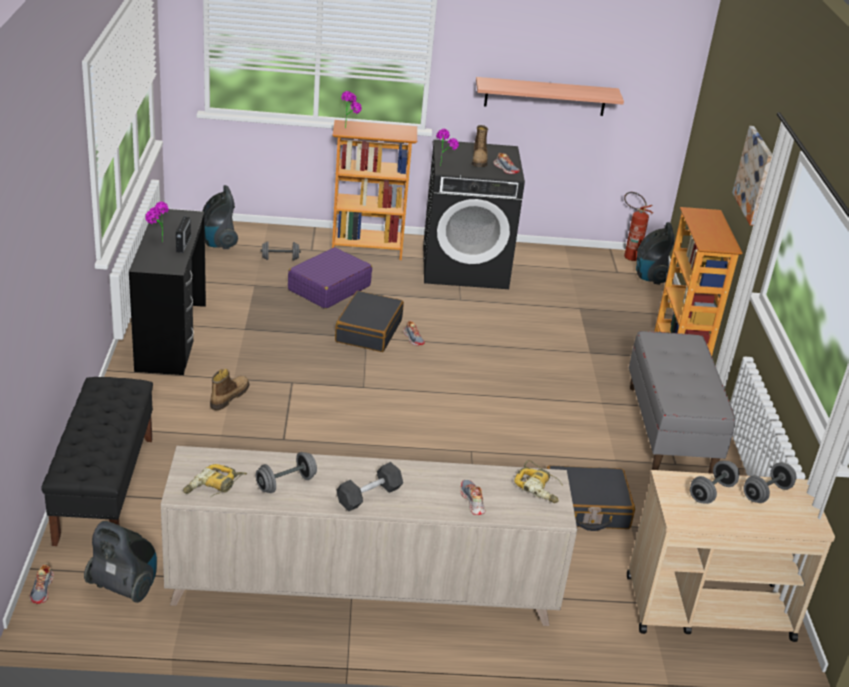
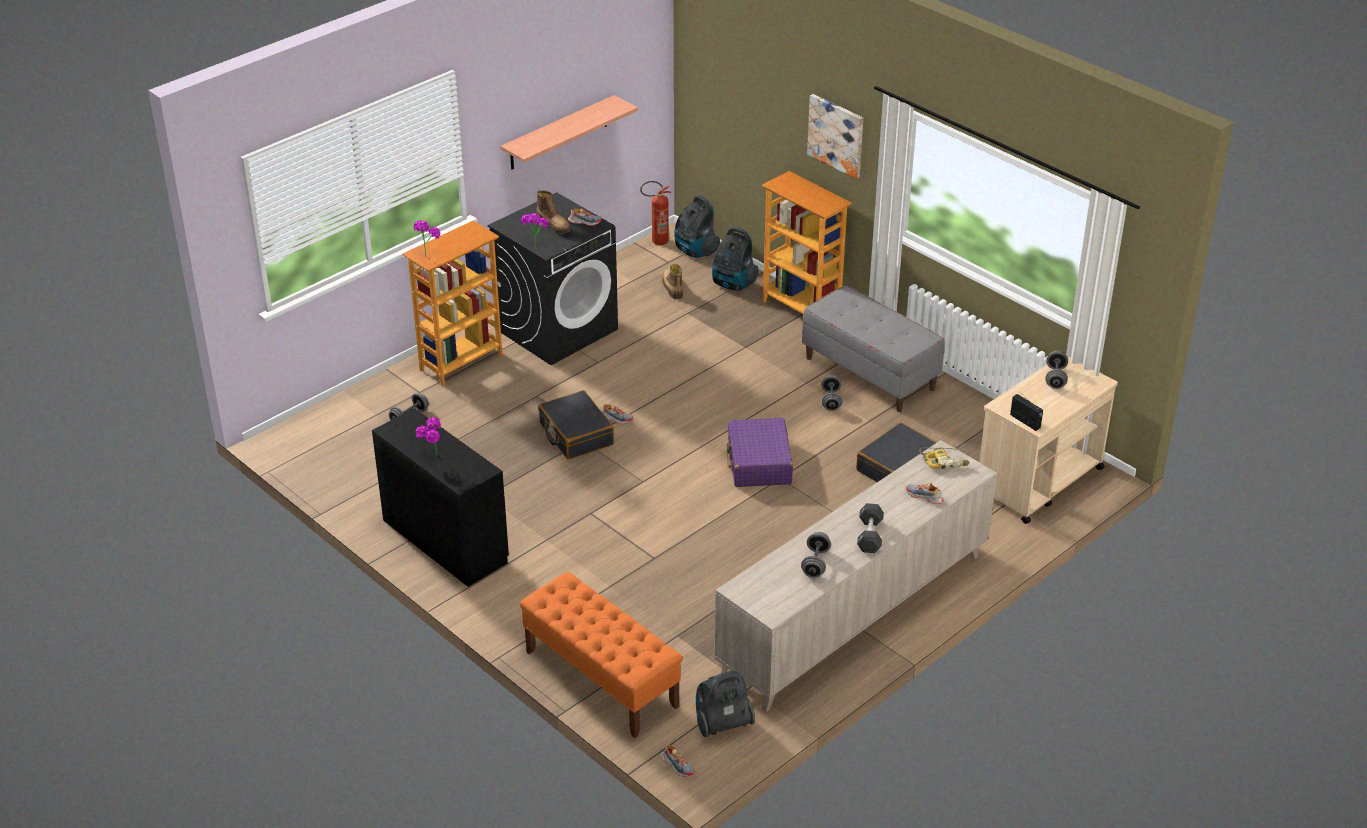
camera: 40 degrees left, 5 degrees up
(105, 489) = (601, 679): black bench -> orange bench
(183, 244) = (454, 446): radio -> radio (1025, 421)
(214, 487) = (782, 597): power drill -> none
(218, 242) = (334, 435): vacuum cleaner -> vacuum cleaner (733, 284)
(229, 397) = (567, 555): boot -> boot (672, 287)
(329, 288) = (489, 417): purple suitcase -> purple suitcase (759, 463)
(711, 492) = (1030, 398): grey dumbbell -> grey dumbbell (831, 400)

